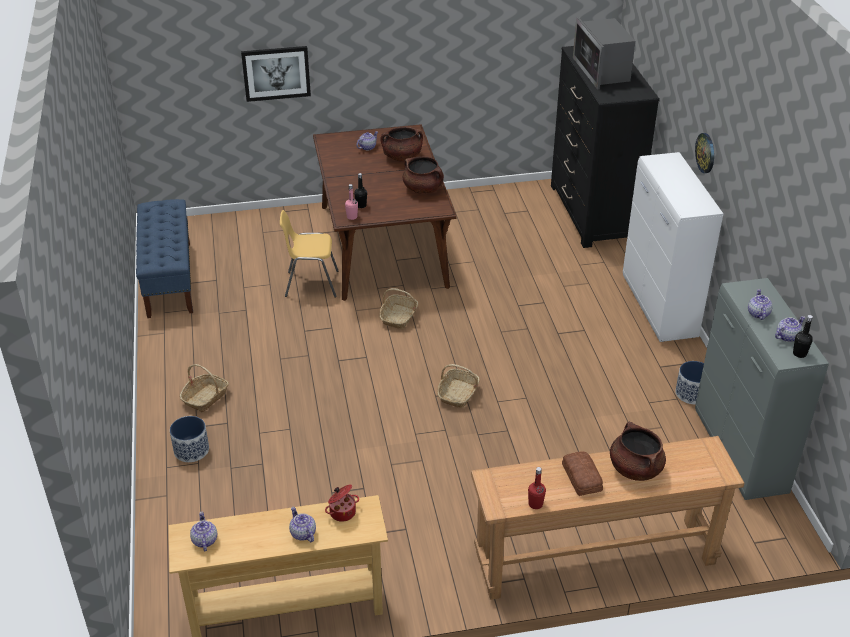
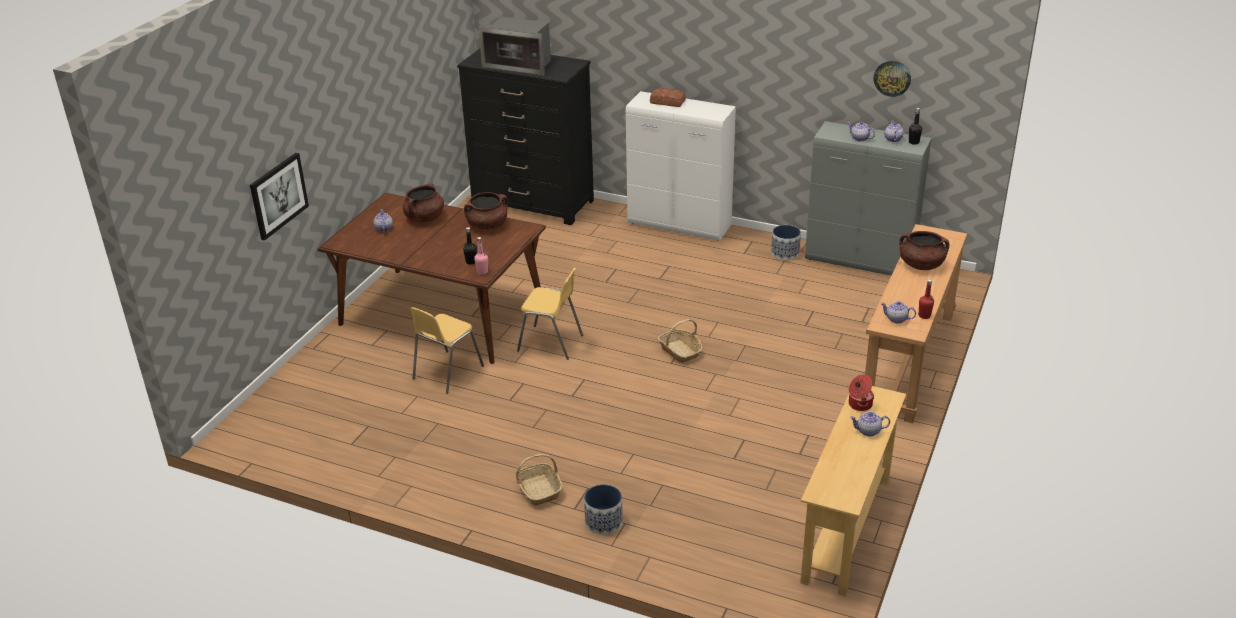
camera: 55 degrees left, 5 degrees down
(169, 279) = (327, 455): blue bench -> none
(204, 540) = (836, 484): teapot -> teapot (896, 319)
(398, 317) = (551, 343): basket -> yellow chair
(581, 478) = (913, 288): bread -> bread (667, 102)
(705, 153) = (685, 72): wall clock -> wall clock (892, 78)

